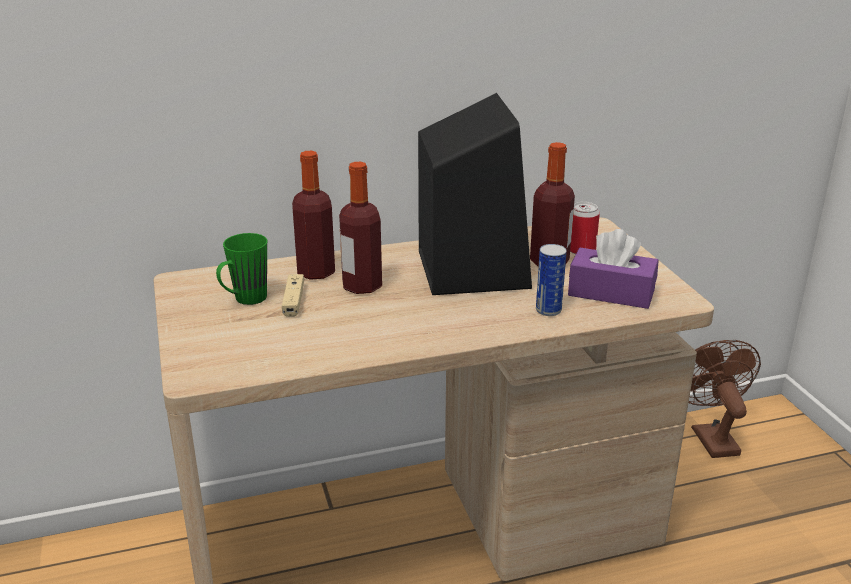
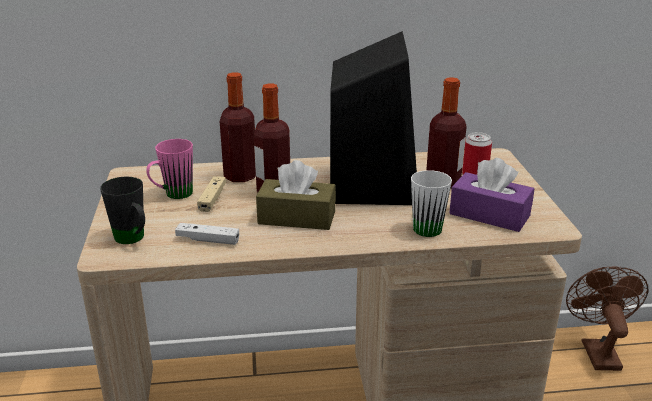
camera: 10 degrees right, 0 degrees up
(219, 356) = (133, 240): none -> black mug
(244, 301) = (173, 195): green mug -> pink mug
(307, 348) = (208, 240): none -> white game controller
(400, 314) = (296, 217): none -> brown tissue box
(548, 310) = (427, 225): can -> white mug

